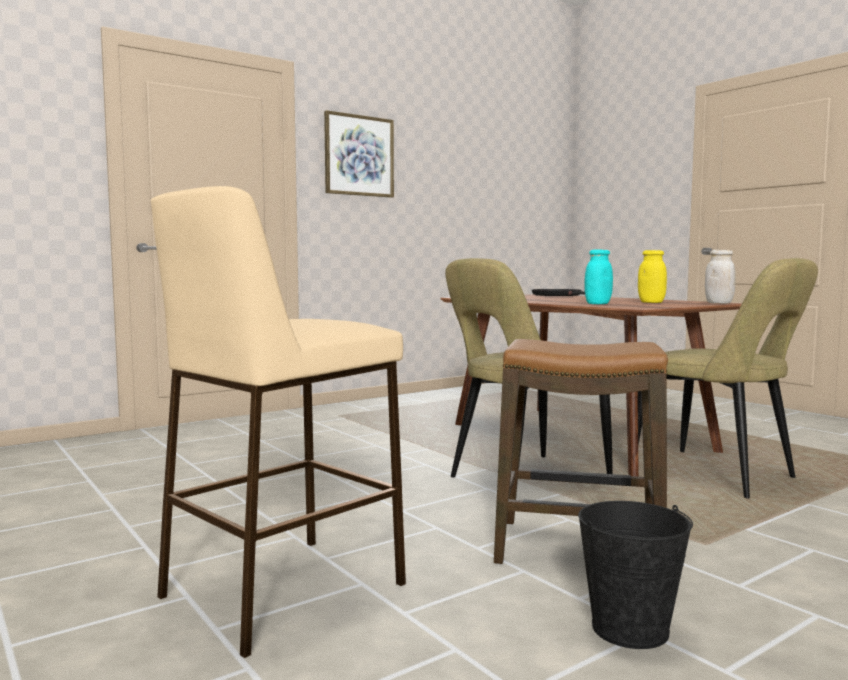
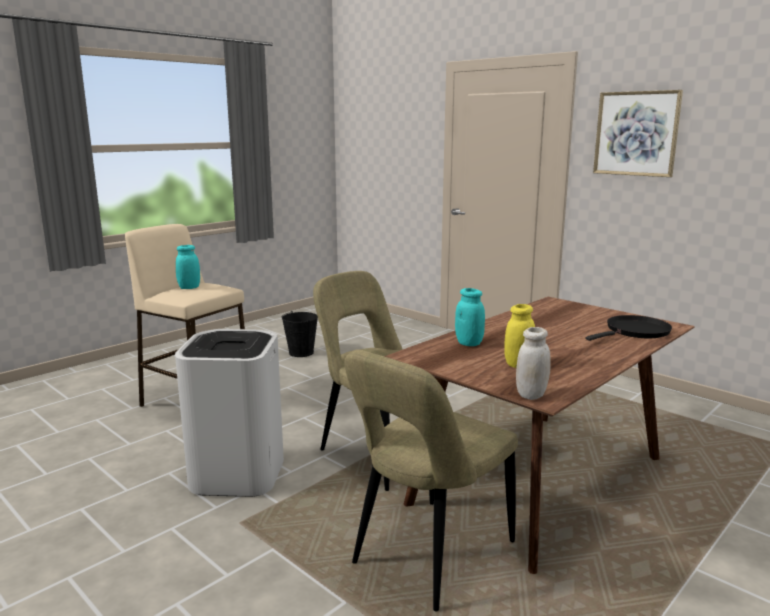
camera: 80 degrees right, 10 degrees up
(297, 321) = (189, 287): none -> turquoise jar
(577, 549) = (237, 473): stool -> white trash can
(629, 628) = (131, 485): black bucket -> black bucket (301, 352)

